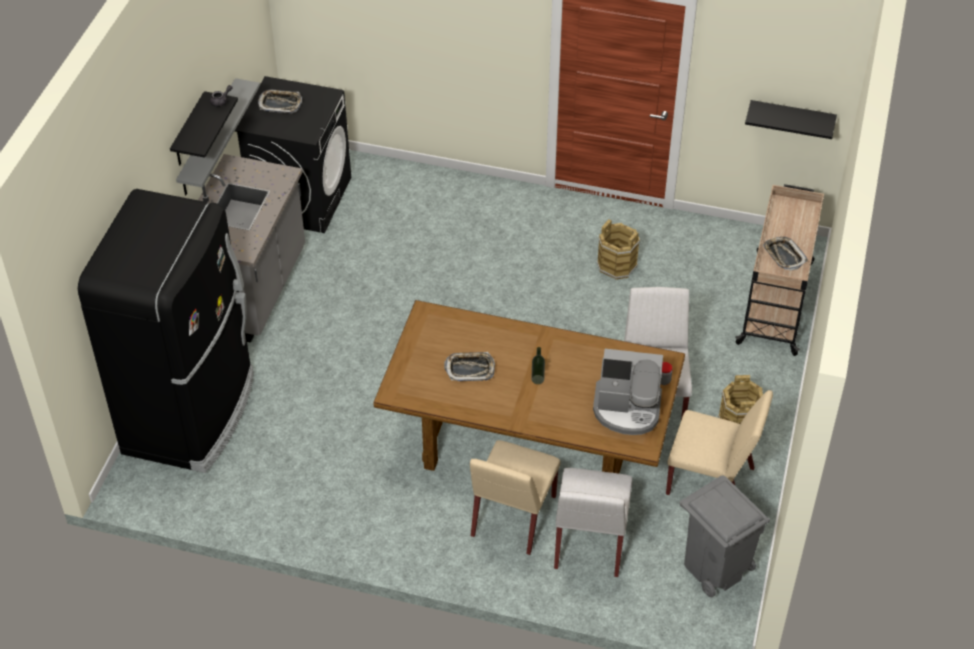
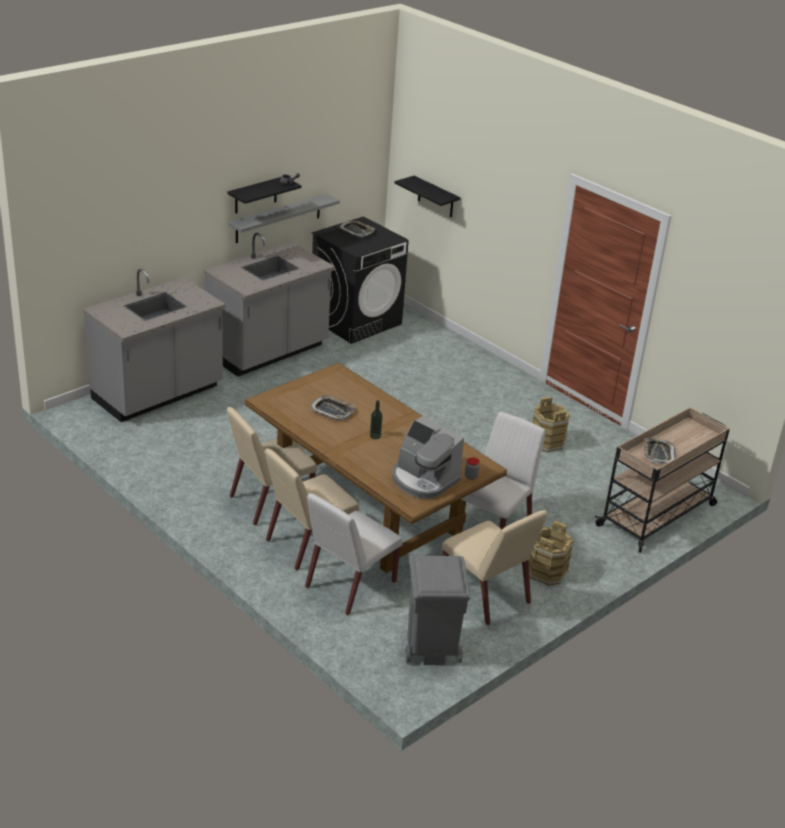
camera: 30 degrees right, 15 degrees down
(192, 413) = (158, 394): black fridge -> grey counter
(432, 488) = (270, 502): none -> beige chair
(791, 119) = (728, 357): black shelf -> black shelf (435, 197)

